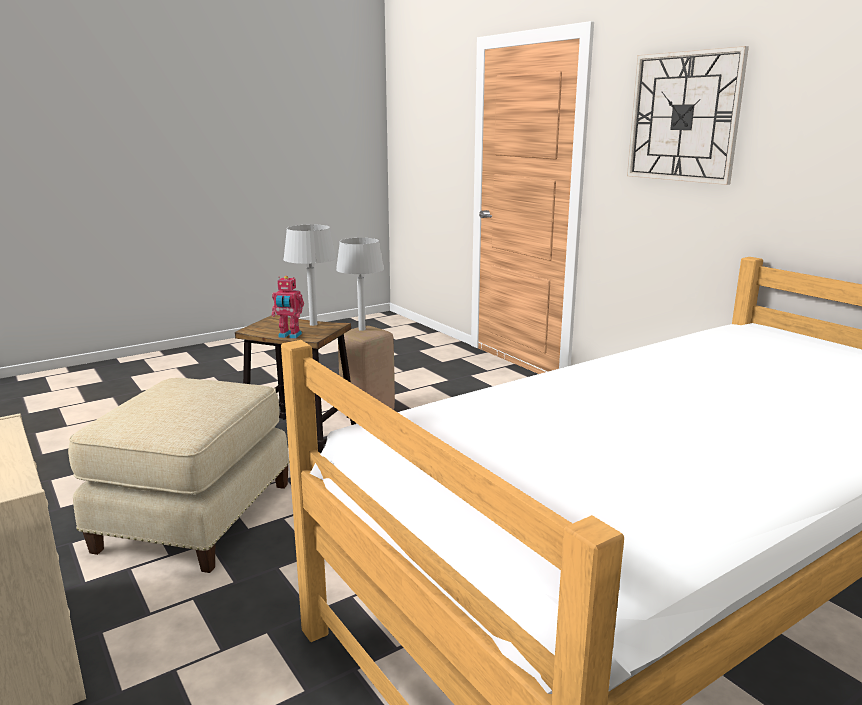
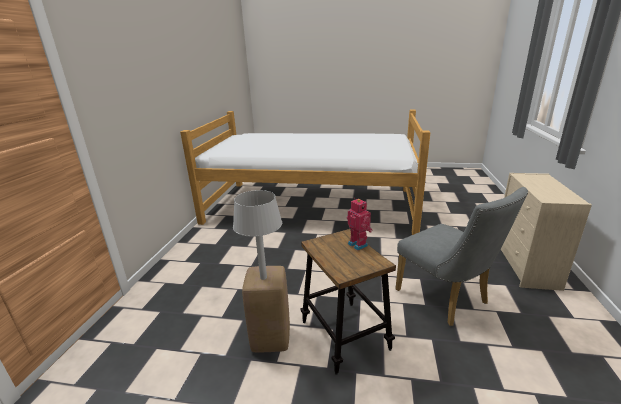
camera: 135 degrees left, 5 degrees up
(193, 515) = (446, 299): beige ottoman -> grey chair
(313, 324) = (326, 253): grey table lamp -> none
(683, 117) = (132, 65): wall clock -> none

